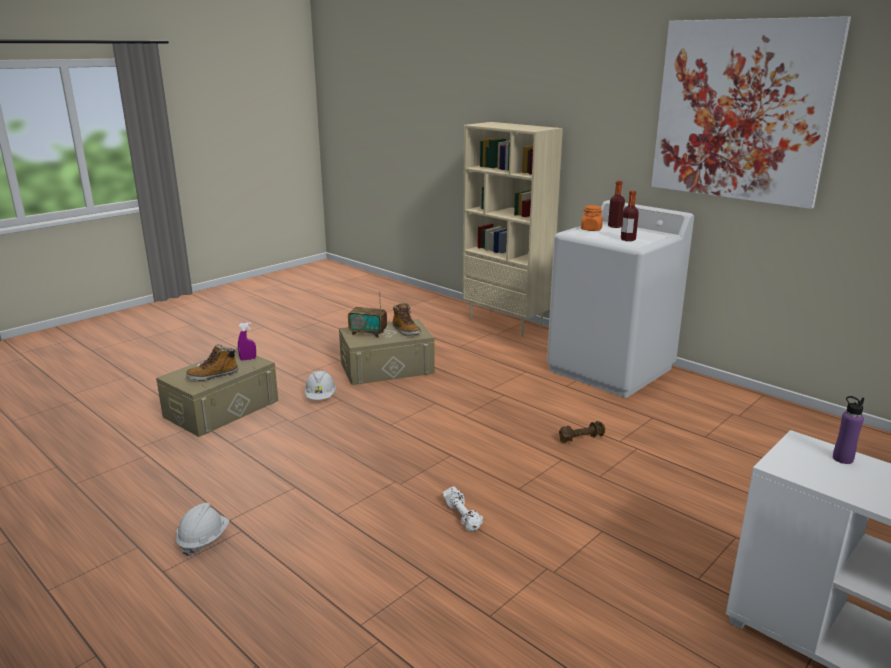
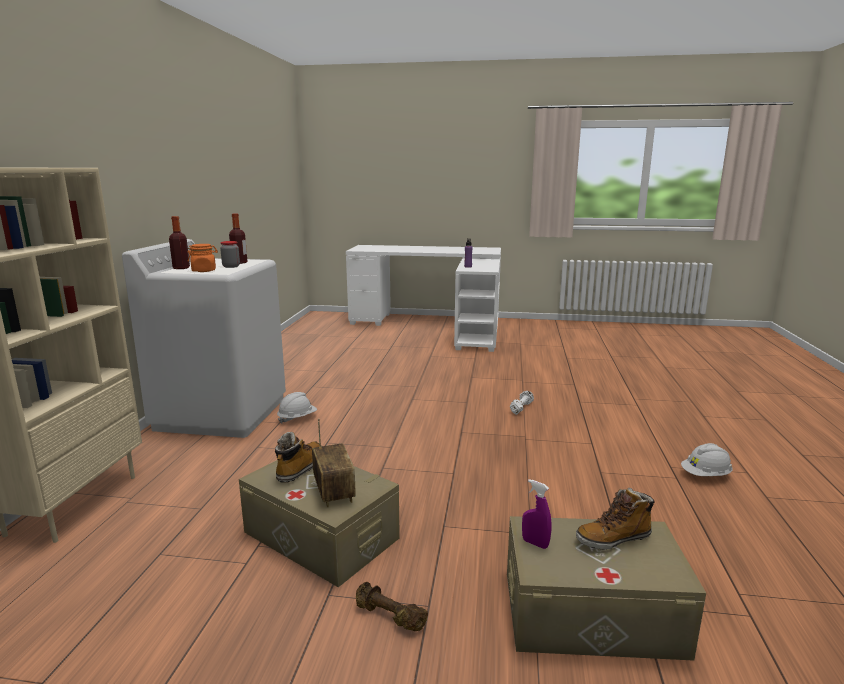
camera: 125 degrees left, 5 degrees down
(213, 376) = (613, 538): boot -> boot turned 135 degrees clockwise
(320, 397) = (456, 544): white hard hat -> white hard hat (297, 418)
(581, 438) = (374, 399): brown dumbbell -> brown dumbbell (388, 617)
(605, 236) = (231, 266): none -> jar
(741, 111) = (179, 138): picture -> none

